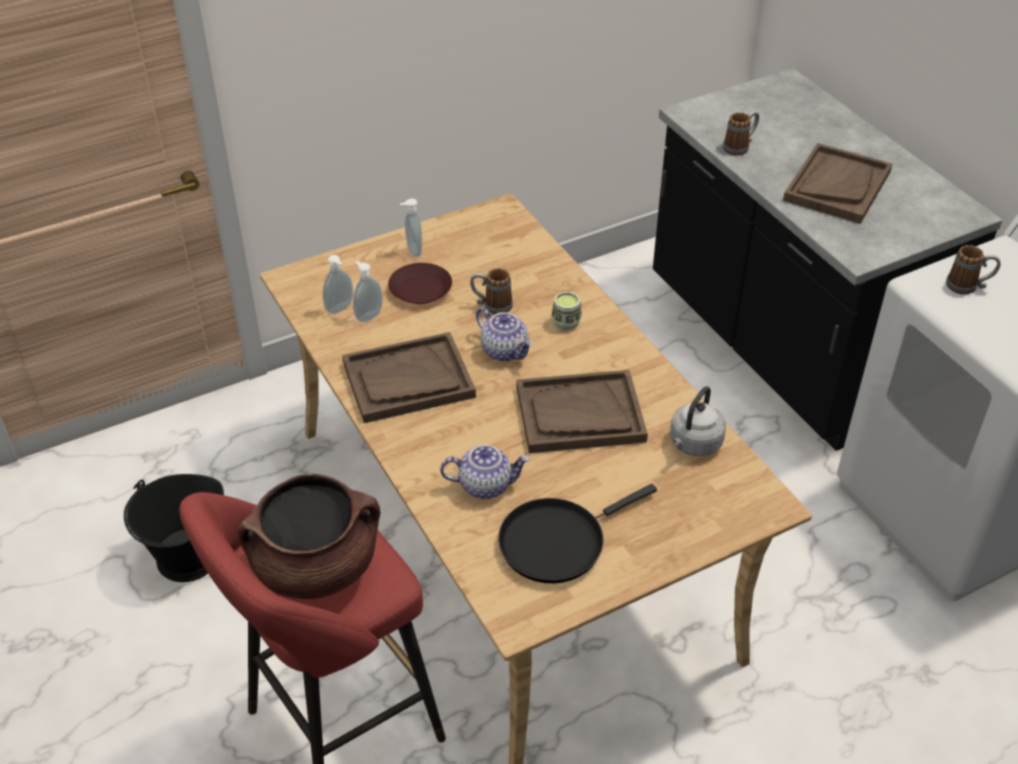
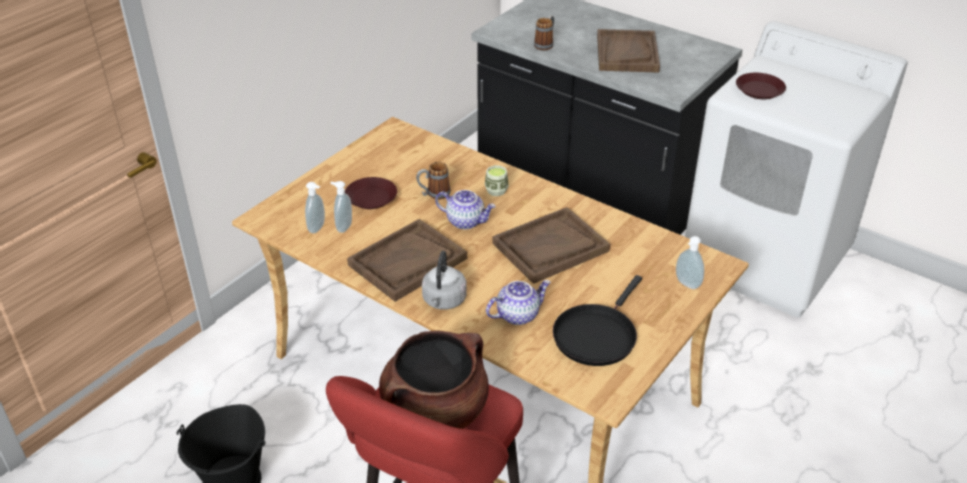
camera: 25 degrees left, 5 degrees down
(413, 251) = (346, 174): soap dispenser -> soap dispenser (686, 284)
(694, 444) = (641, 243): grey kettle -> grey kettle (444, 301)
(968, 287) = (759, 90): mug -> brown plate

